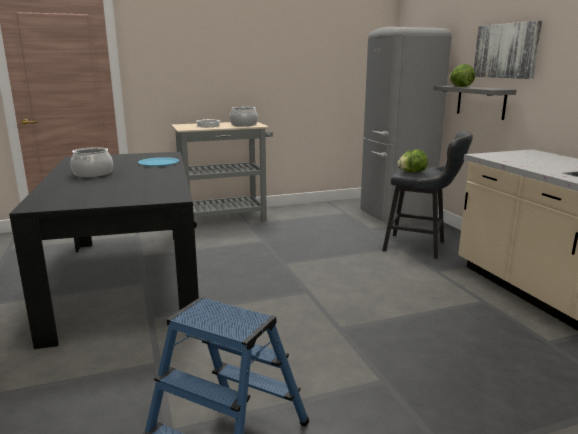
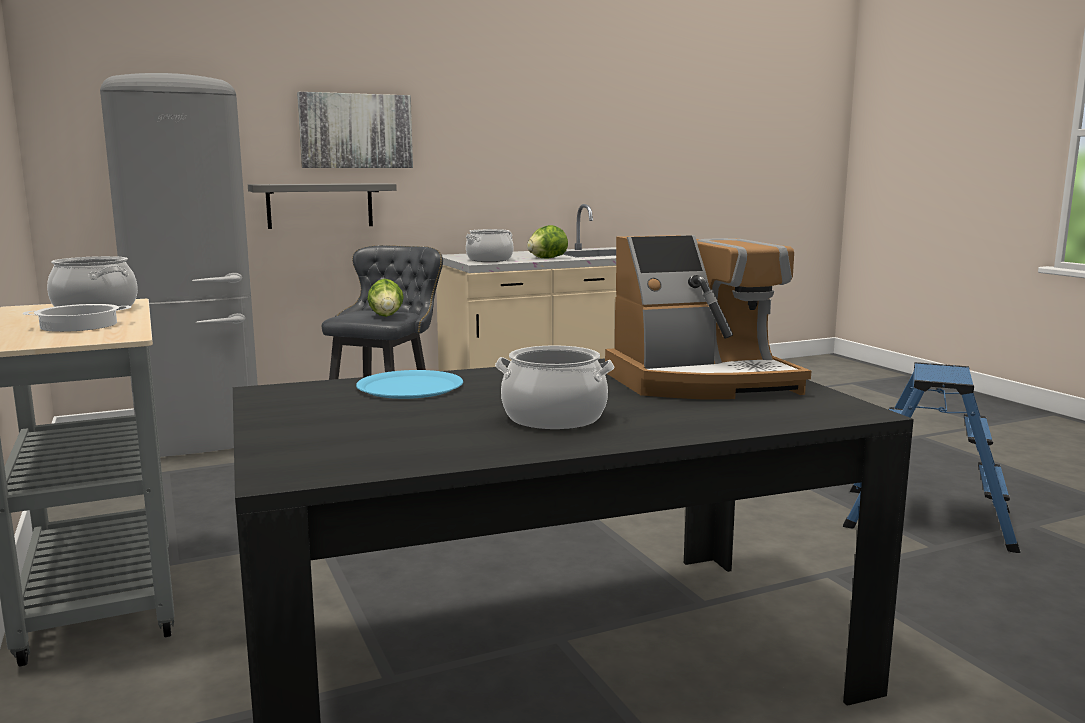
camera: 95 degrees left, 5 degrees down
(119, 191) = (702, 382): none -> coffee machine
(460, 86) = (307, 183): lettuce -> lettuce (547, 258)
(505, 157) = (489, 260): none -> cooking pot

